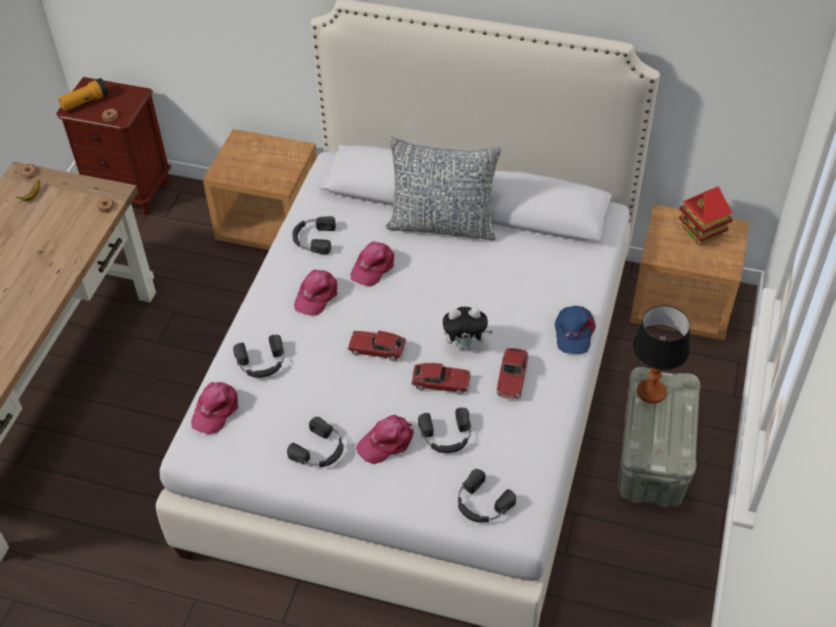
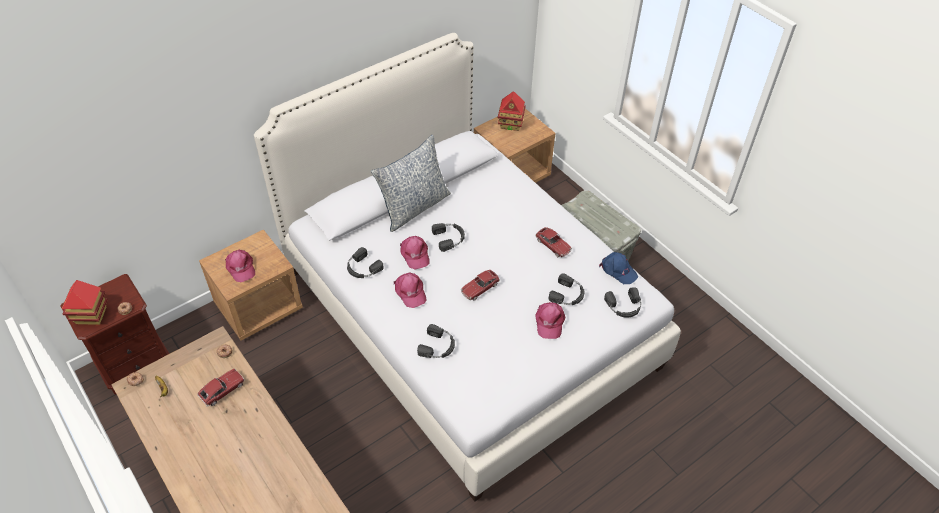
camera: 55 degrees left, 0 degrees up
(85, 102) = (91, 315): flashlight -> toy house
(215, 409) = (454, 388): pink cap -> pink cap (240, 268)
(320, 450) = (530, 355): black headphones -> black headphones (449, 238)
(441, 383) = (529, 275): toy car -> toy car (222, 390)
(465, 344) = (512, 250): plush toy -> none
(573, 332) = (545, 204): blue cap -> blue cap (618, 270)
(651, 392) = (581, 211): table lamp -> none

